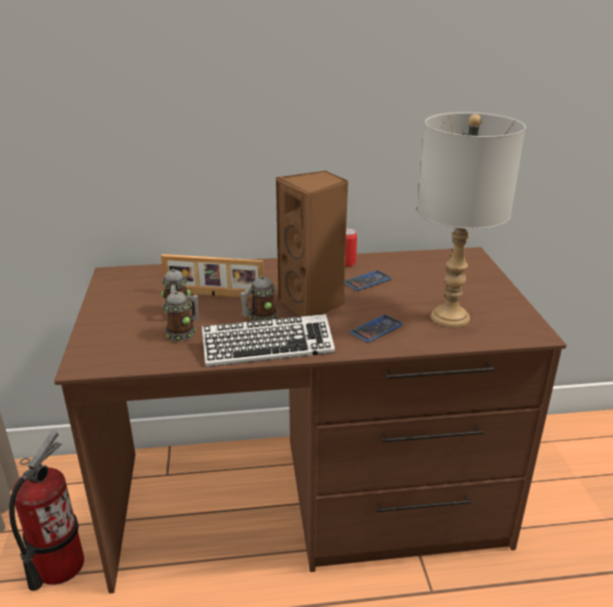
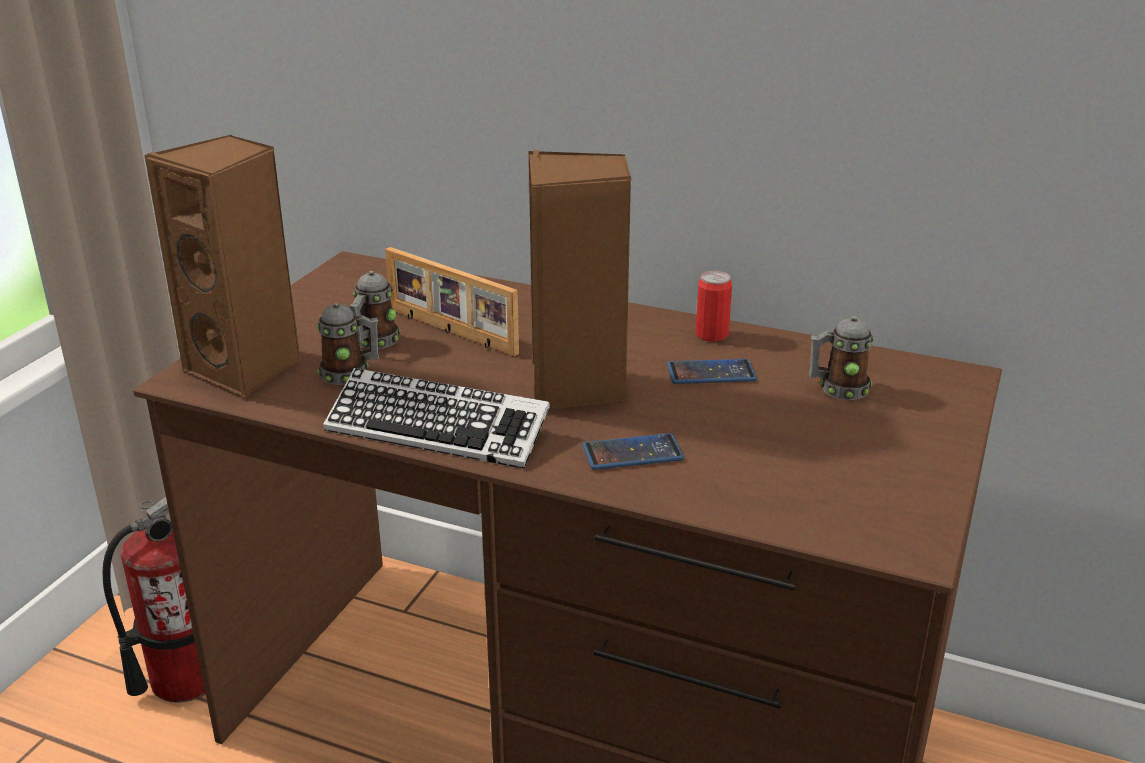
camera: 30 degrees right, 0 degrees up
(117, 347) = (247, 368): none -> brown speaker
(260, 319) = (474, 385): mug -> mug (838, 389)
(450, 317) = (784, 471): grey table lamp -> none

